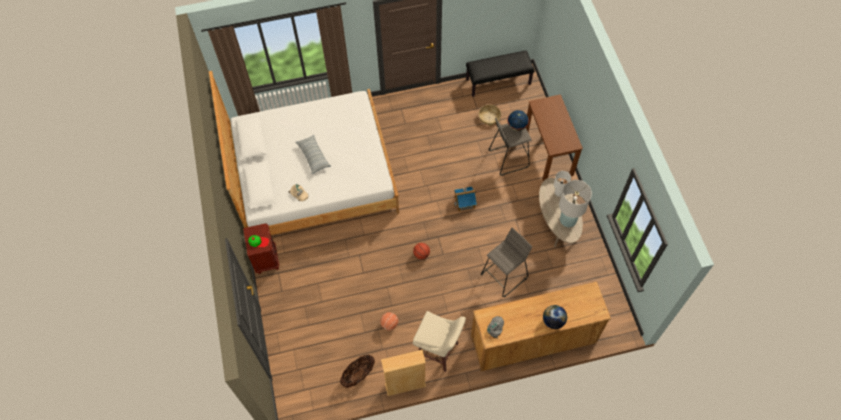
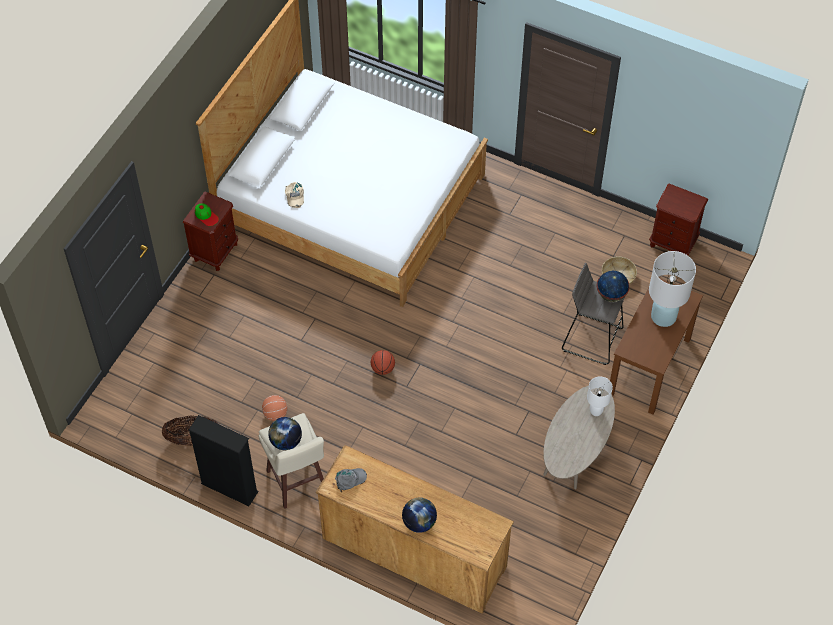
camera: 40 degrees right, 5 degrees down
(313, 156) = (348, 168): pillow -> none
(405, 385) = (229, 488): beige bookcase -> black bookcase
(434, 334) = (286, 441): none -> globe
(465, 202) = (489, 349): toy house -> none
(498, 81) = (673, 243): black bench -> brown nightstand
(504, 276) = (451, 461): grey stool -> none
(568, 220) = (575, 448): white table lamp -> white table lamp (663, 316)

